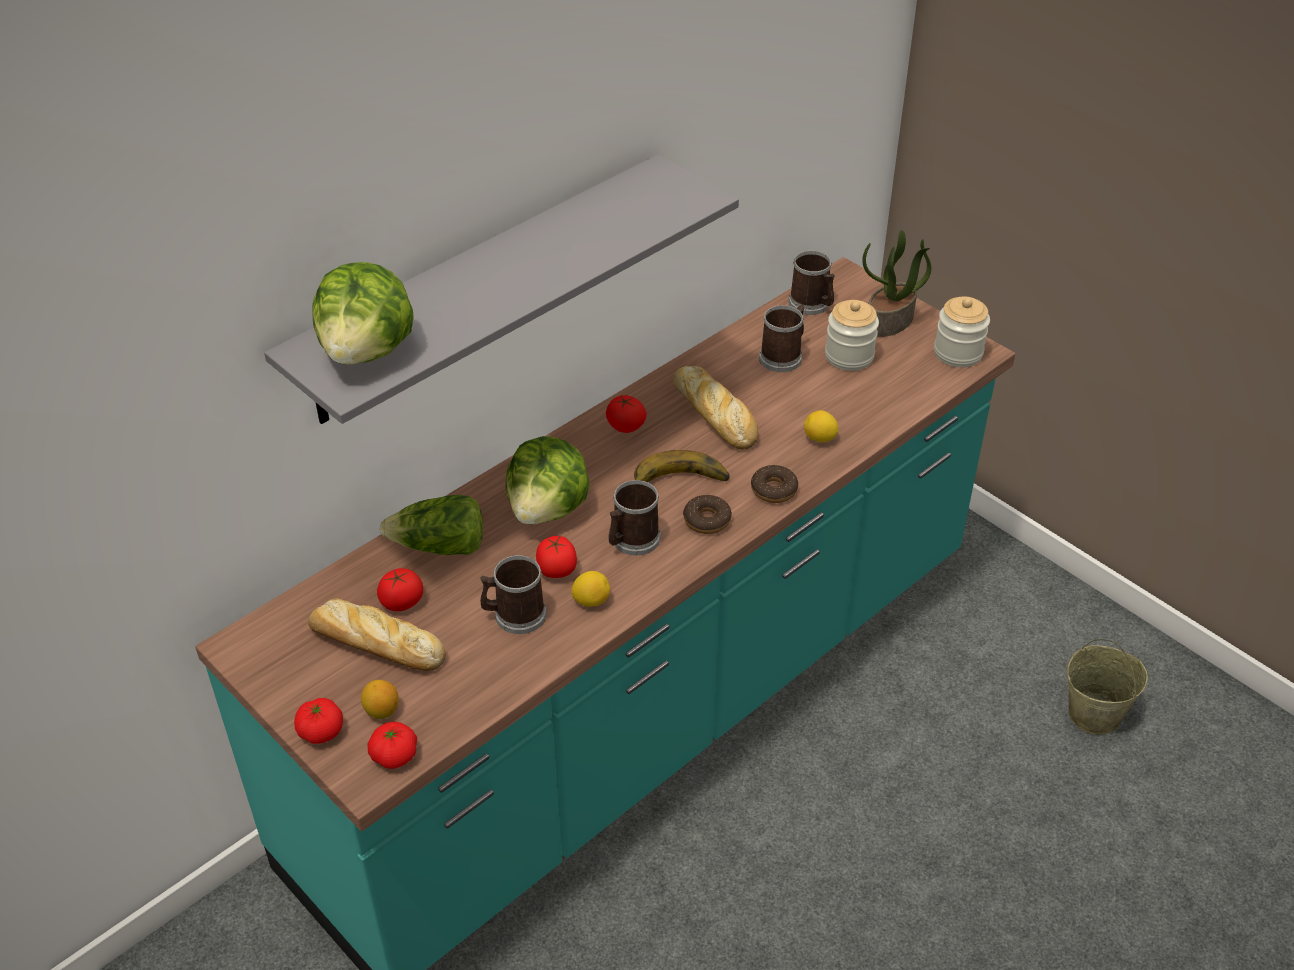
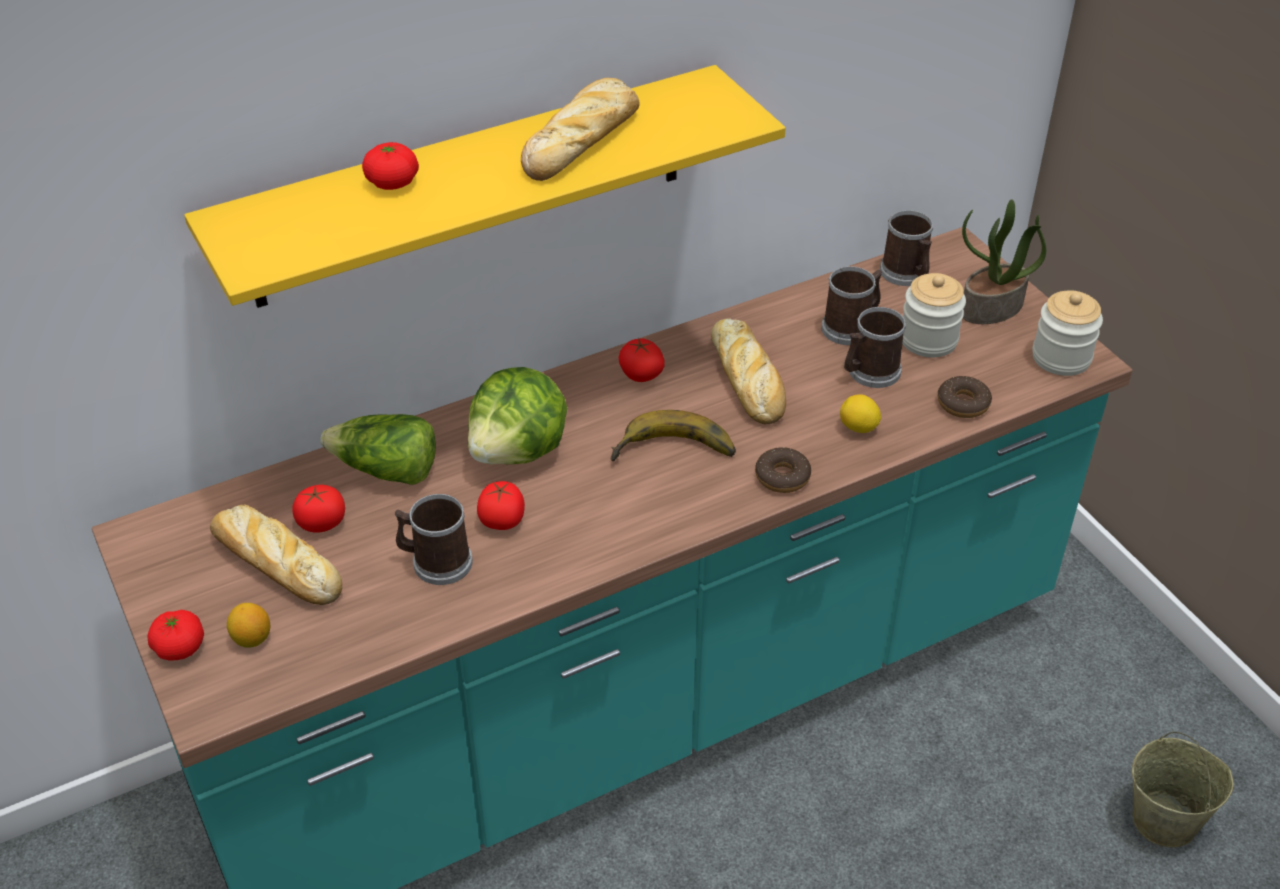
camera: 15 degrees right, 0 degrees up
(368, 351) = (292, 231): lettuce -> none
(394, 755) = (245, 691): tomato -> tomato (392, 183)
(481, 289) = (471, 187): grey shelf -> yellow shelf
(578, 234) = (583, 139): none -> bread
(591, 600) = (526, 563): lemon -> none
(632, 541) = (598, 504): mug -> mug (869, 372)
(707, 520) = (692, 497): donut -> donut (963, 403)

